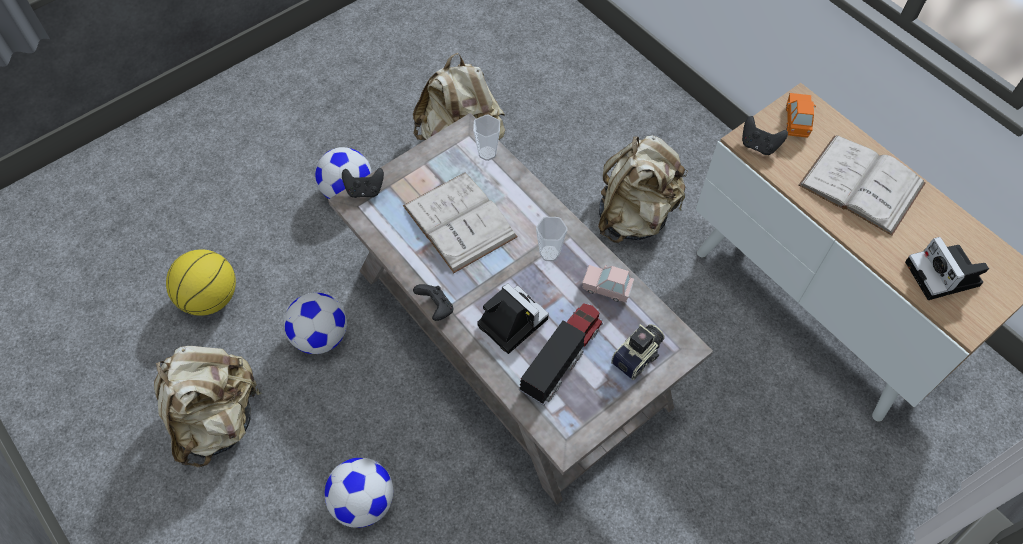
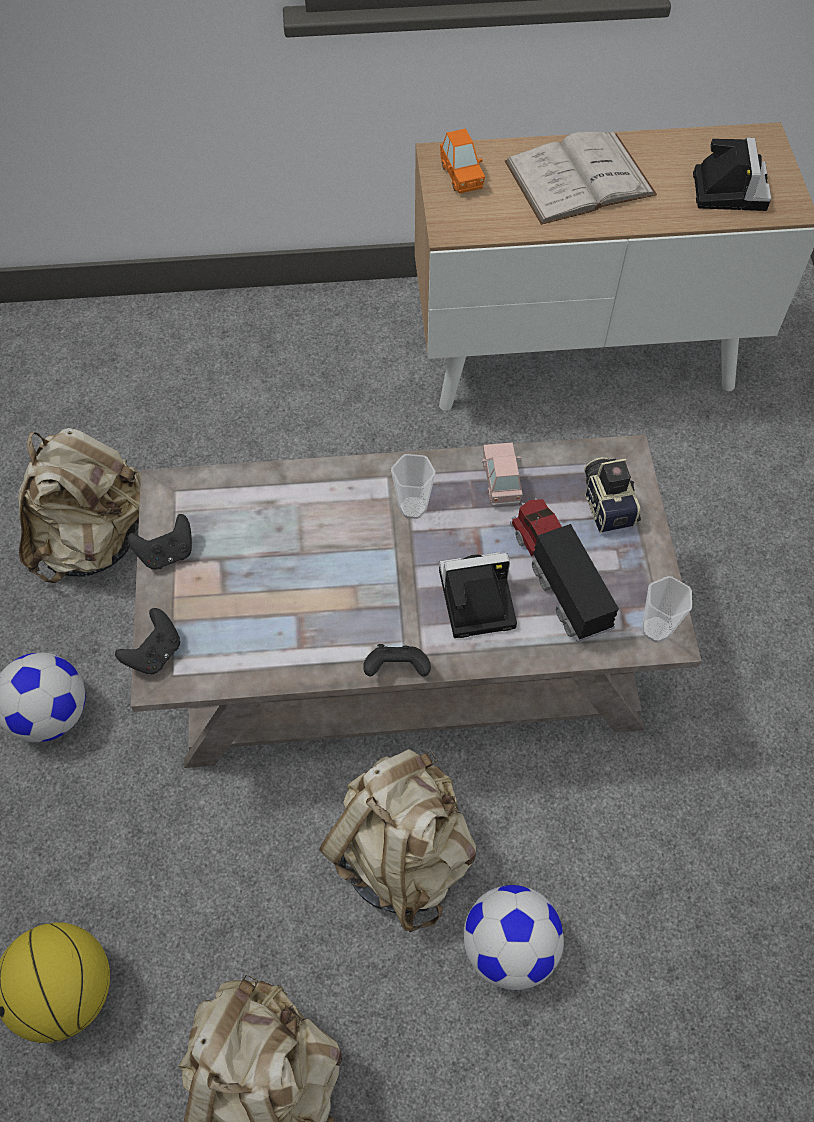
camera: 55 degrees left, 0 degrees up
(320, 337) = (243, 872): football -> none
(459, 221) = (293, 573): white book -> none
(487, 153) = (219, 487): cup -> cup (656, 629)
(606, 288) = (501, 481): pink toy car -> pink toy car turned 120 degrees clockwise
(634, 216) = (351, 434): beige backpack -> beige backpack (401, 853)
(758, 145) = (466, 223): black game controller -> black game controller (167, 553)
(796, 121) = (461, 176): orange toy car -> orange toy car turned 150 degrees counterclockwise
(944, 276) = (728, 188): camera -> camera turned 105 degrees counterclockwise

